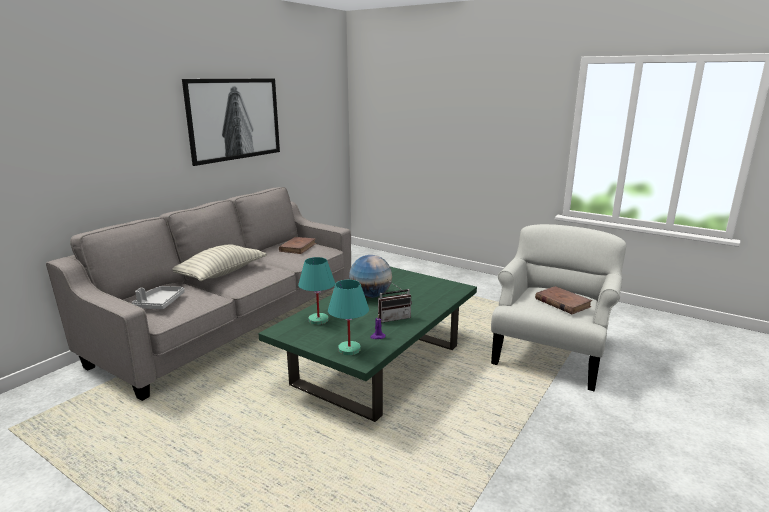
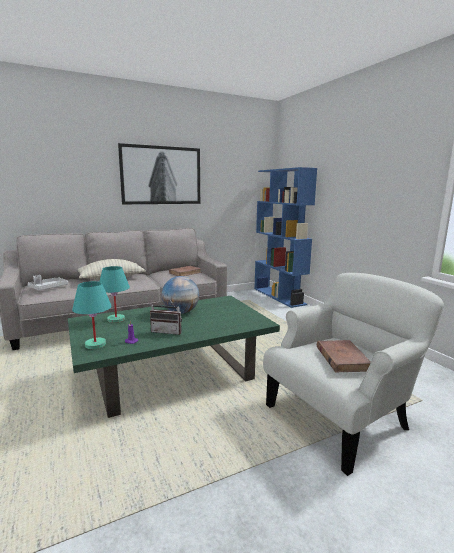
camera: 30 degrees right, 5 degrees down
(377, 255) = (279, 296): none -> blue bookcase

